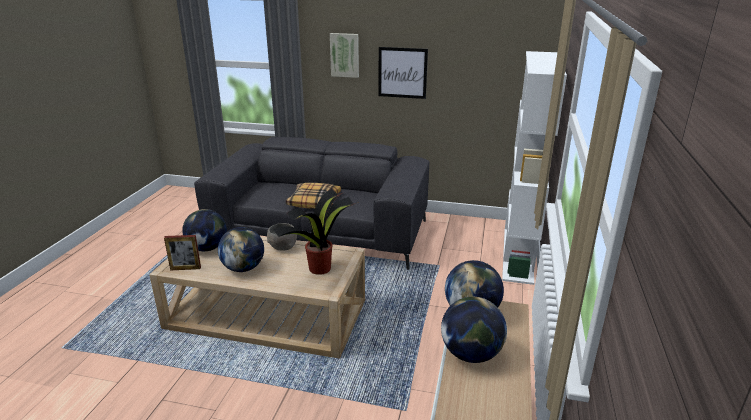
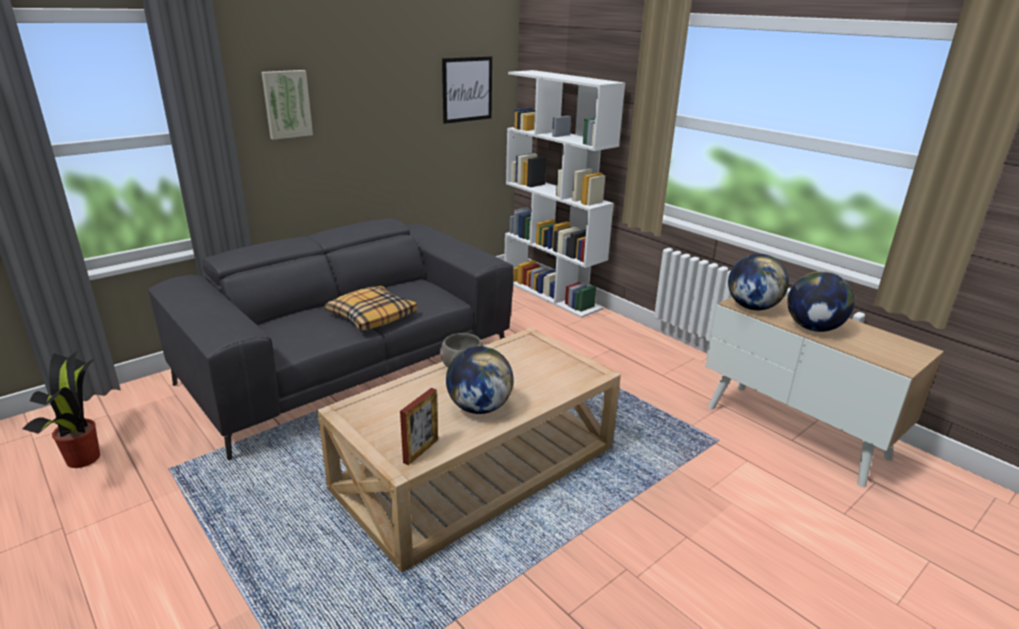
camera: 55 degrees left, 0 degrees up
(207, 248) = (386, 419): globe -> none
(321, 268) = (541, 361): potted plant -> potted plant (84, 457)
(402, 72) = (367, 119): picture -> picture (467, 89)

